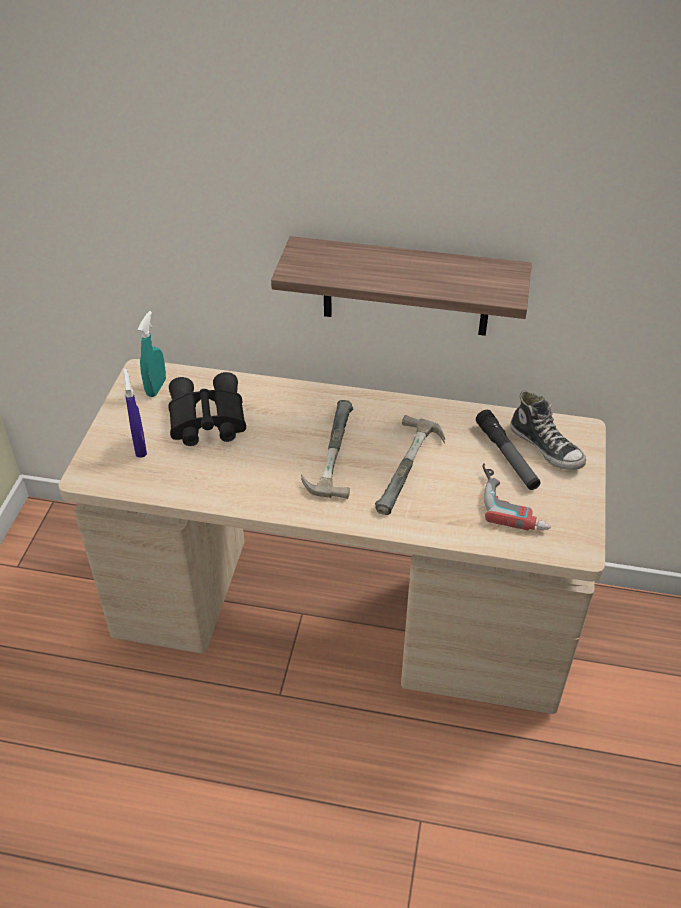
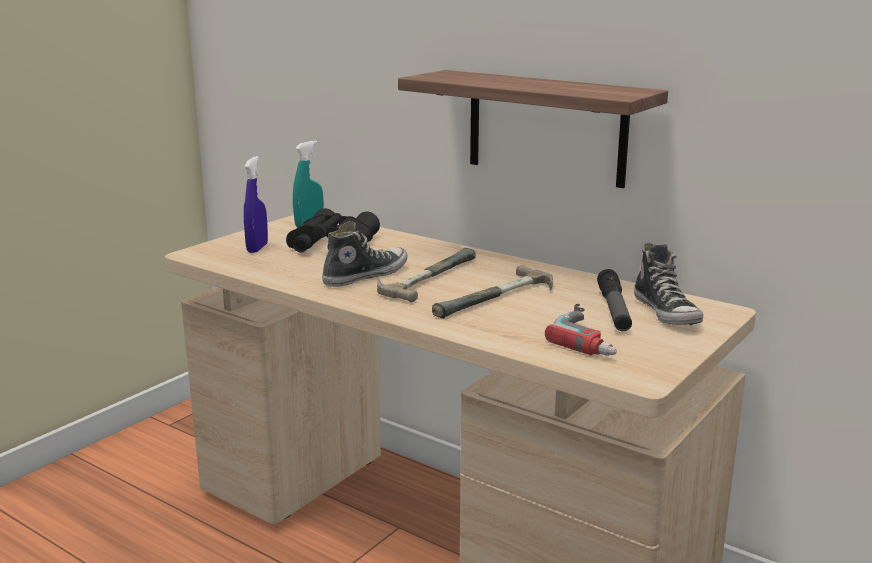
camera: 25 degrees right, 25 degrees down
(276, 465) = (365, 275): none -> shoe

